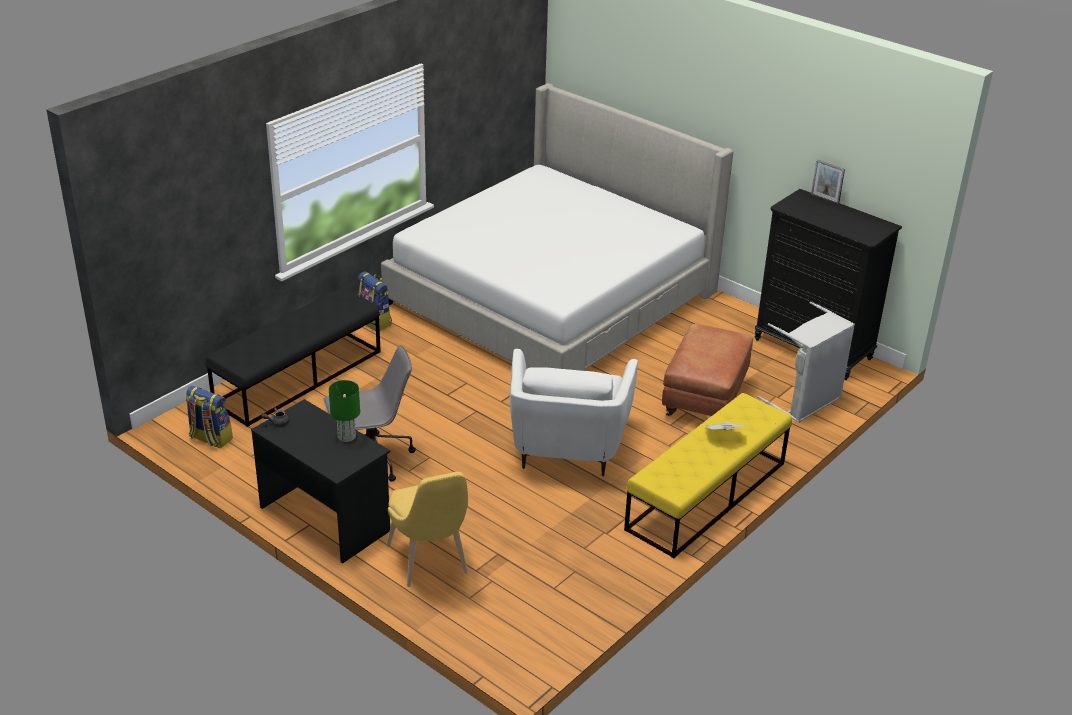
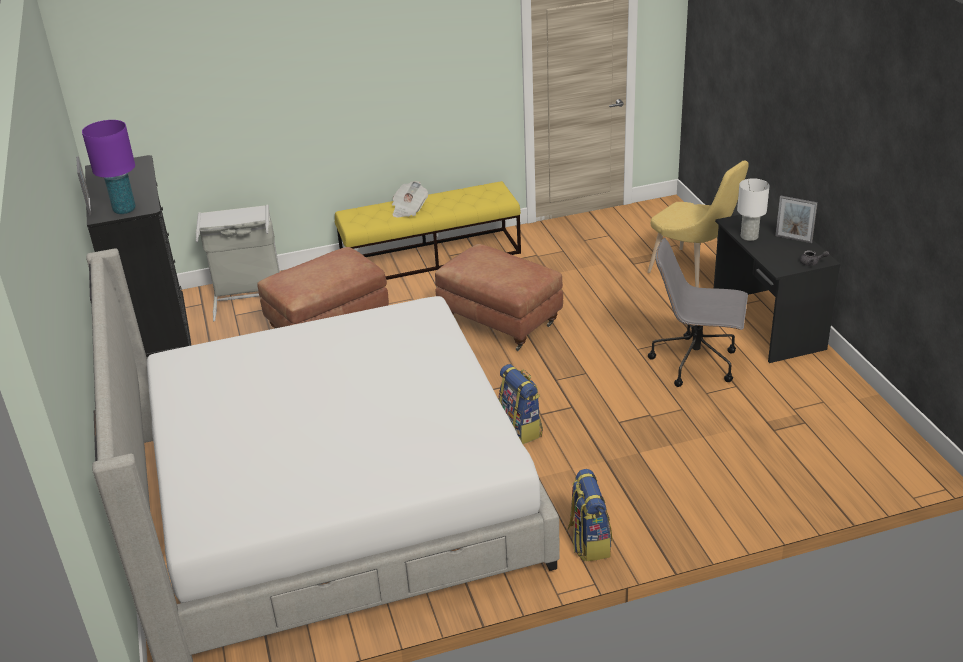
camera: 145 degrees left, 0 degrees up
(210, 438) = (866, 435): backpack -> backpack (521, 429)
(299, 377) = (733, 484): black bench -> none
(303, 445) = (793, 239): none -> picture frame
(346, 436) = (749, 237): green table lamp -> white table lamp
(430, 563) = (692, 271): yellow chair -> yellow chair turned 120 degrees clockwise
(567, 446) = (501, 322): white armchair -> brown ottoman
(796, 202) = (124, 210): none -> purple table lamp

